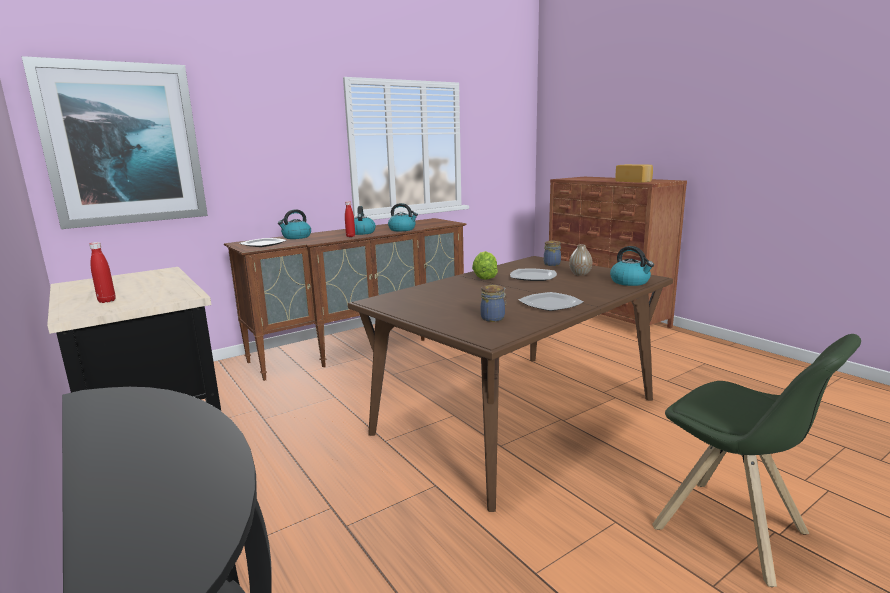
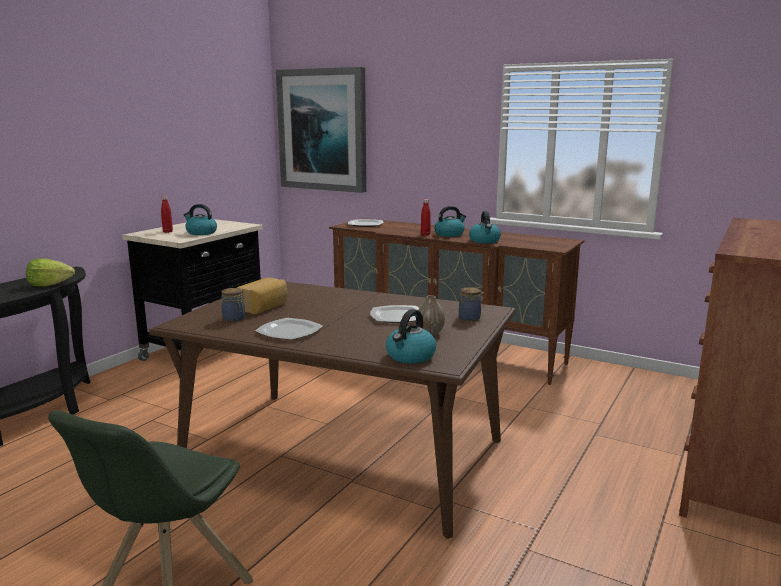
camera: 65 degrees right, 0 degrees up
(296, 237) = (405, 225): kettle -> kettle (201, 233)
(485, 277) = (379, 301): lettuce -> lettuce (49, 285)
(634, 181) = (749, 245): bread -> bread (264, 307)

